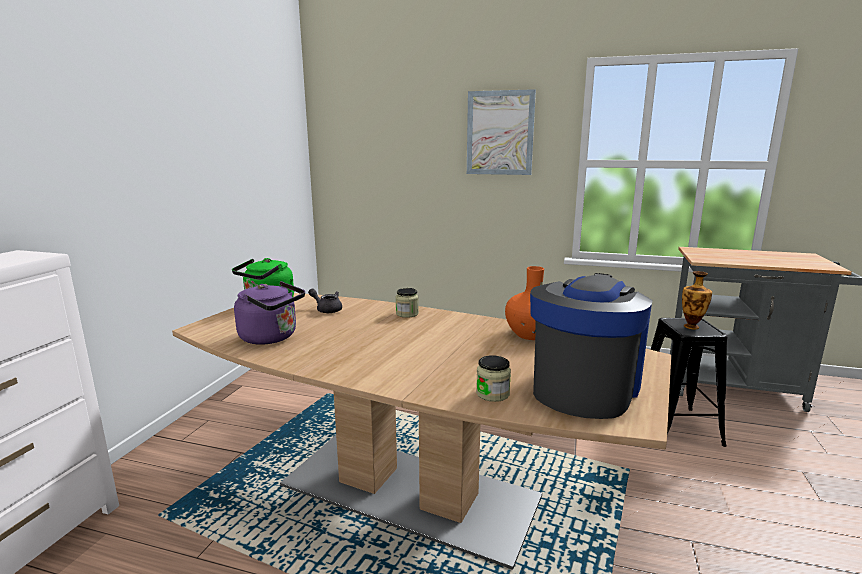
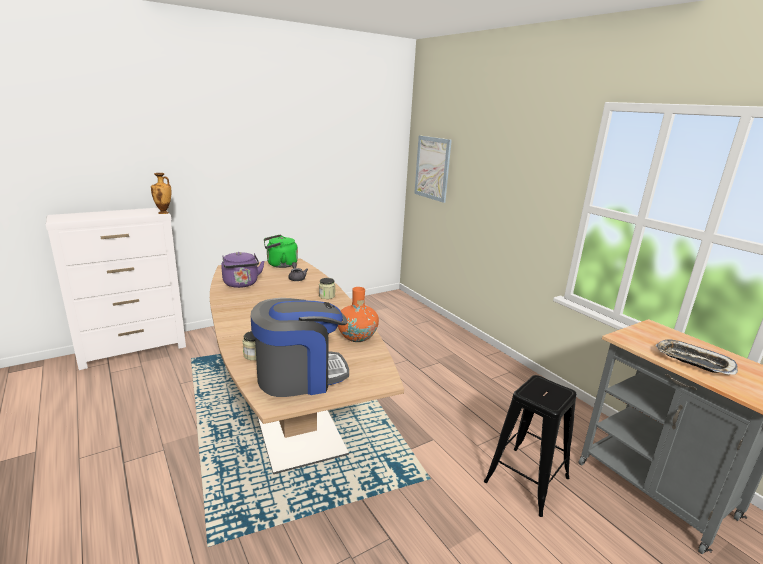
camera: 40 degrees right, 5 degrees up
(500, 133) = (525, 166): picture -> picture (432, 168)
(692, 326) = (544, 393): vase -> vase (164, 213)
(760, 259) = (693, 361): none -> tray

